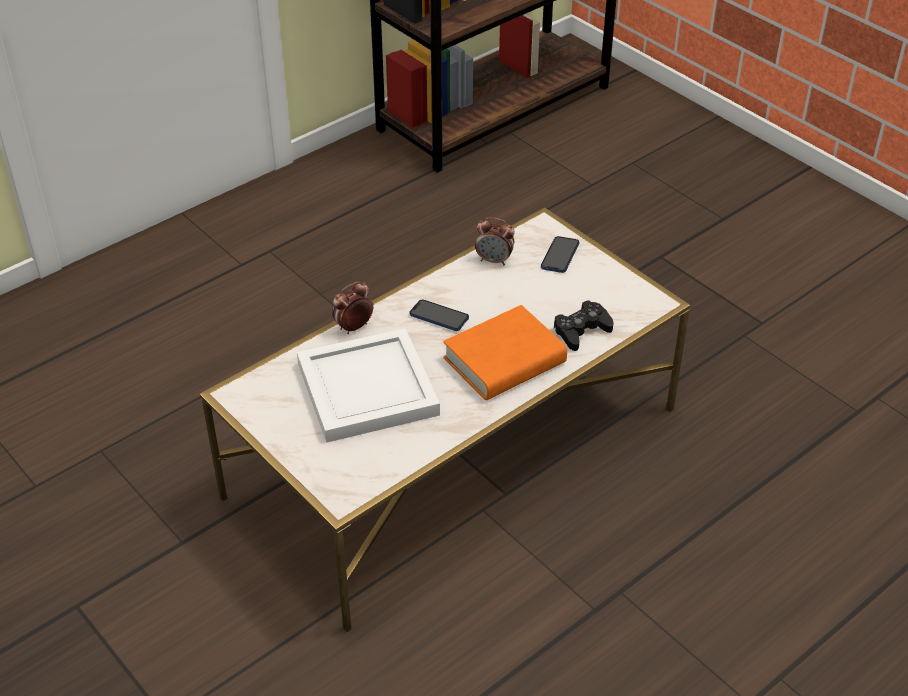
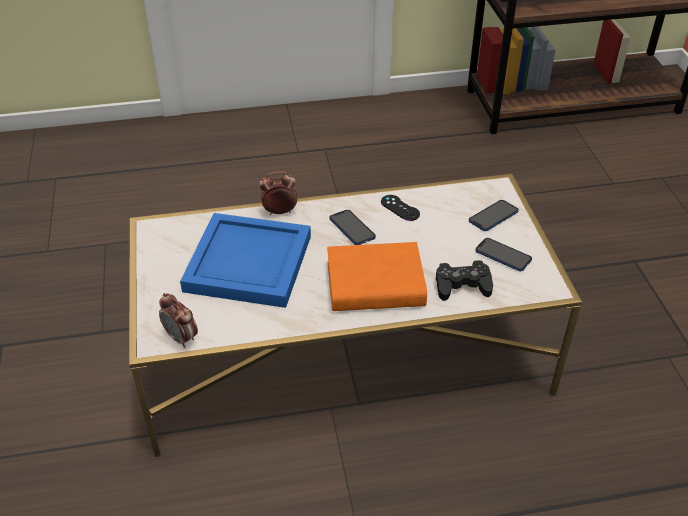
camera: 30 degrees right, 0 degrees up
(365, 388) = (247, 262): white tray -> blue tray
(468, 279) = (400, 208): none -> black game controller
(494, 260) = (434, 200): alarm clock -> alarm clock (181, 338)
(596, 289) = (503, 255): none -> phone

